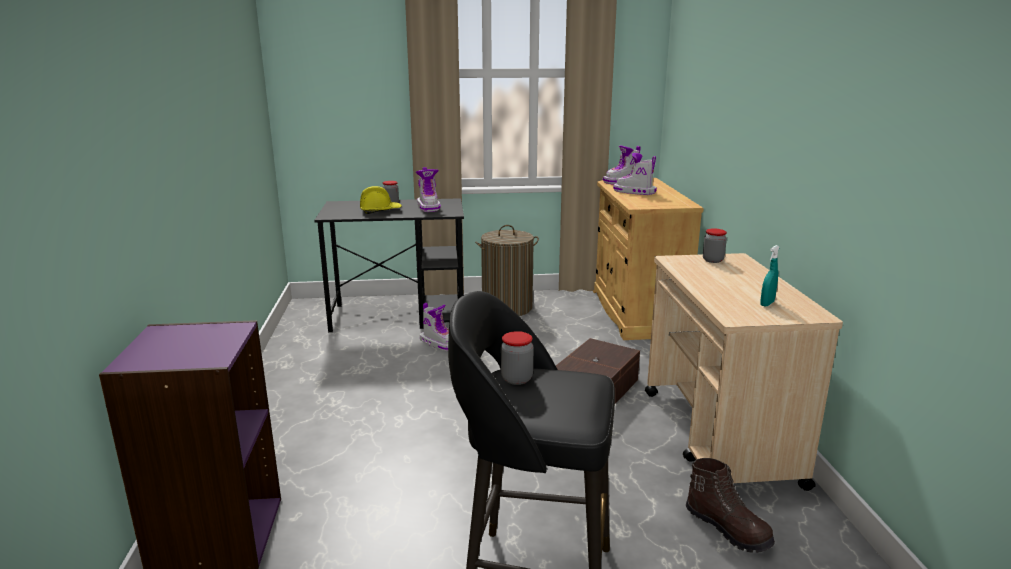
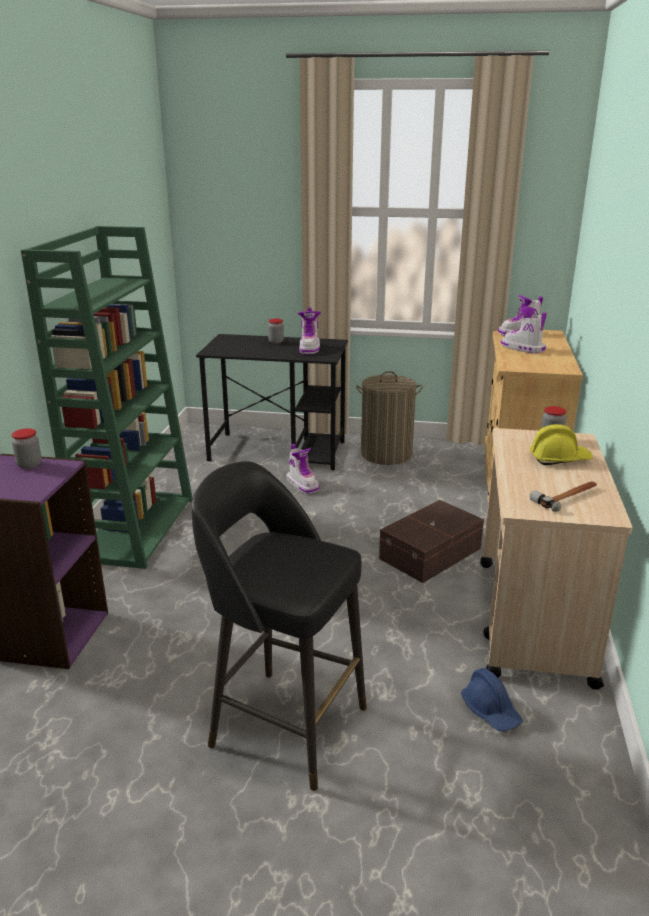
camera: 15 degrees right, 5 degrees up
(277, 406) = (136, 528): none -> green bookcase
(380, 211) = (261, 349): yellow hard hat -> yellow hard hat (559, 459)
(516, 379) = (269, 544): jar -> jar (29, 465)
(728, 528) = (491, 711): brown boot -> blue hard hat
(767, 304) = (567, 497): turquoise spray bottle -> hammer

